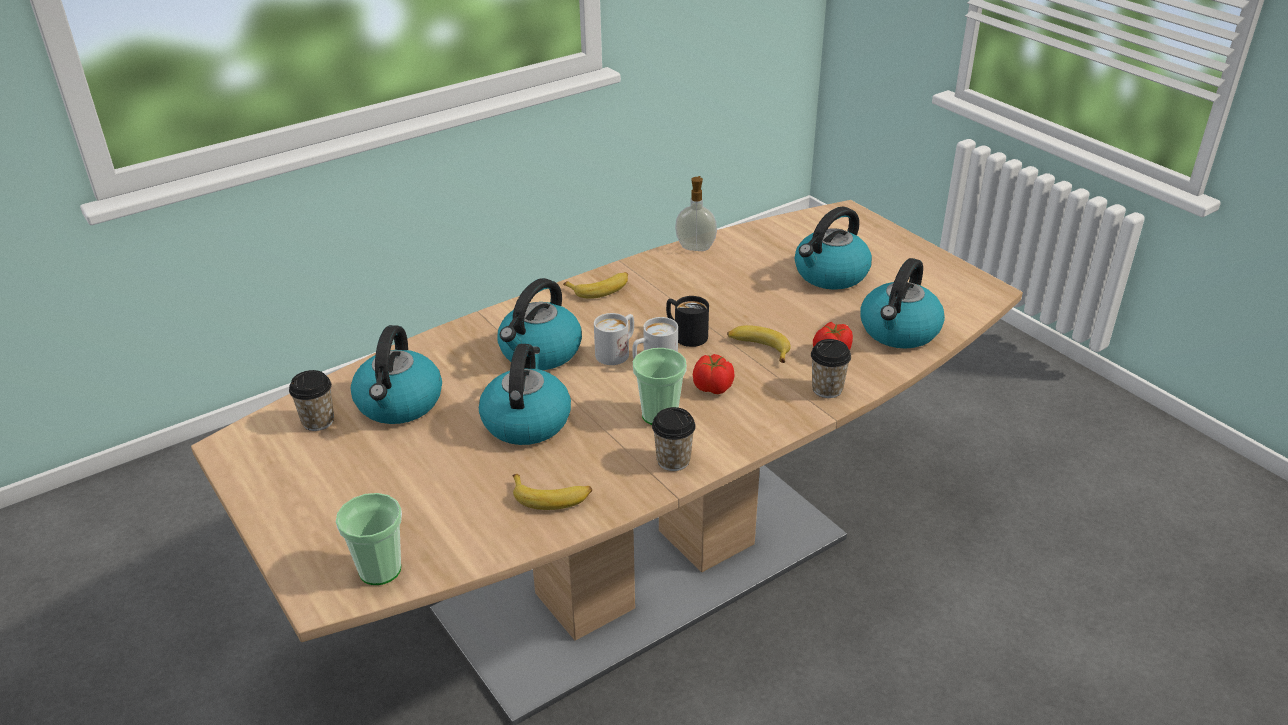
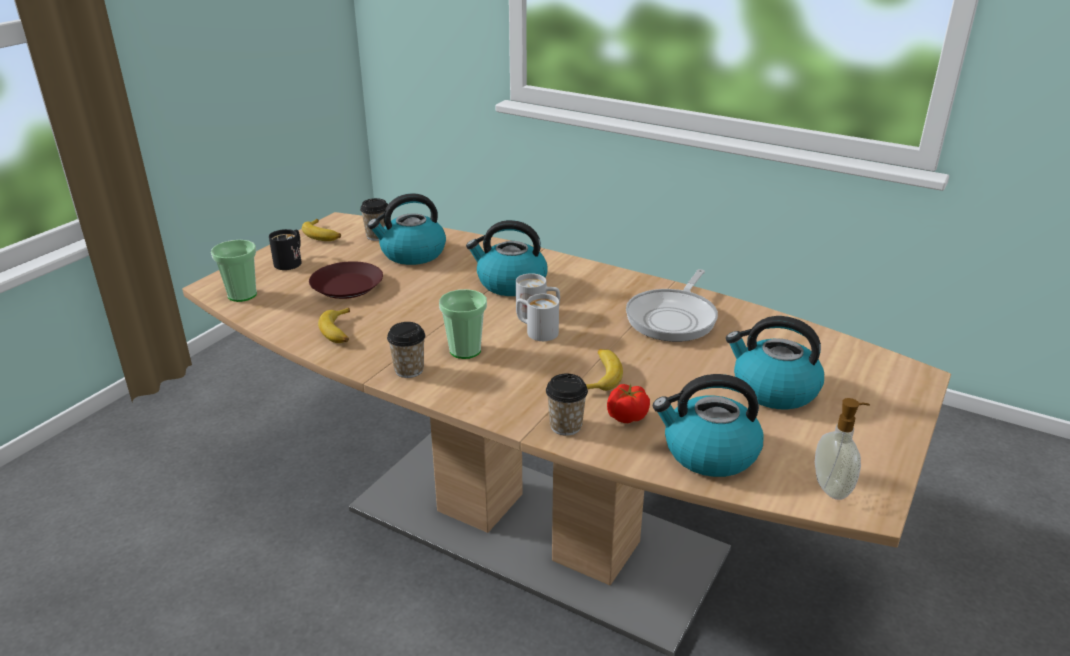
camera: 65 degrees right, 5 degrees down
(439, 472) = (346, 286): none -> brown plate
(526, 421) = (422, 300): kettle -> none
(600, 289) = (621, 284): banana -> banana (323, 235)
(685, 334) = (590, 335): black mug -> black mug (291, 261)
(687, 282) = (673, 318): none -> frying pan
(695, 247) = (737, 309): soap dispenser -> soap dispenser (833, 488)
(713, 388) = (520, 366): tomato -> none

